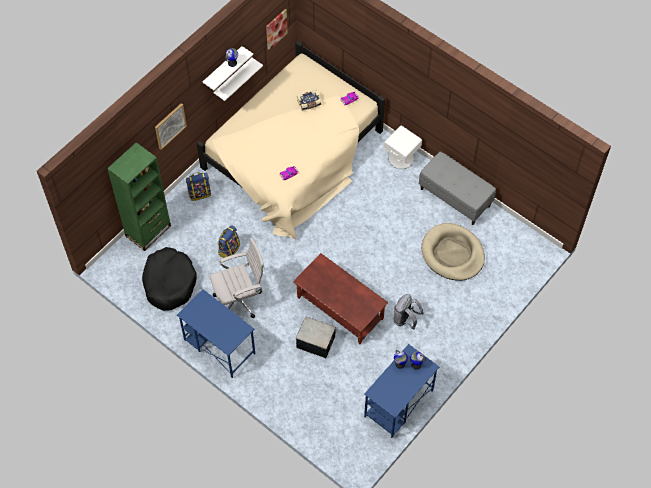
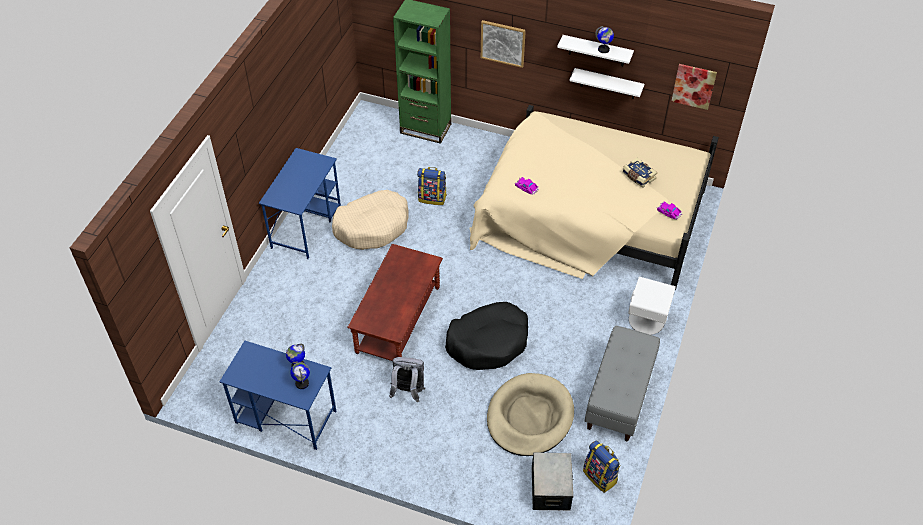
camera: 70 degrees right, 10 degrees down
(169, 283) = (369, 163): black dog bed -> black dog bed (488, 342)
(199, 193) = (493, 153): backpack -> backpack (600, 476)
(240, 300) = (372, 226): white office chair -> beige dog bed
(315, 342) = (343, 309): storage box -> storage box (551, 489)

